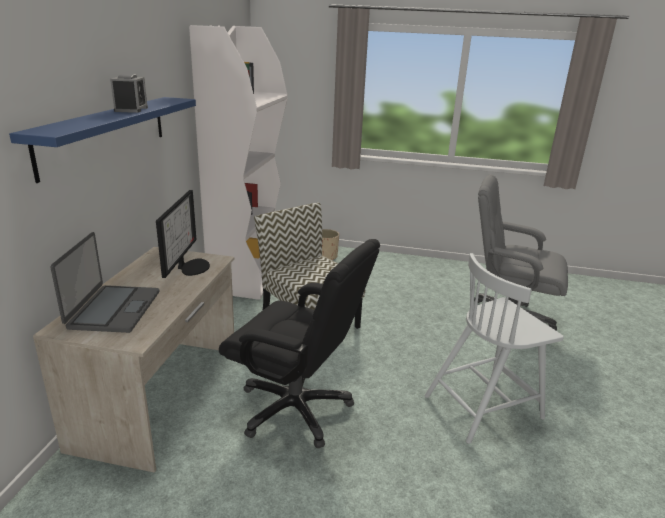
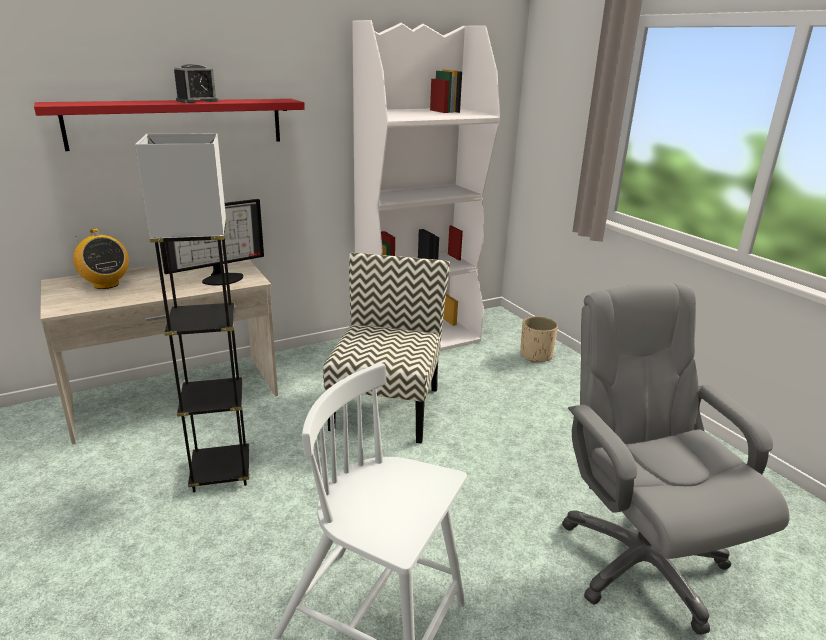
camera: 50 degrees right, 0 degrees up
(106, 133) = (177, 123): blue shelf -> red shelf
(113, 309) = (106, 284): laptop -> radio
(296, 409) = (221, 472): black office chair -> grey floor lamp

